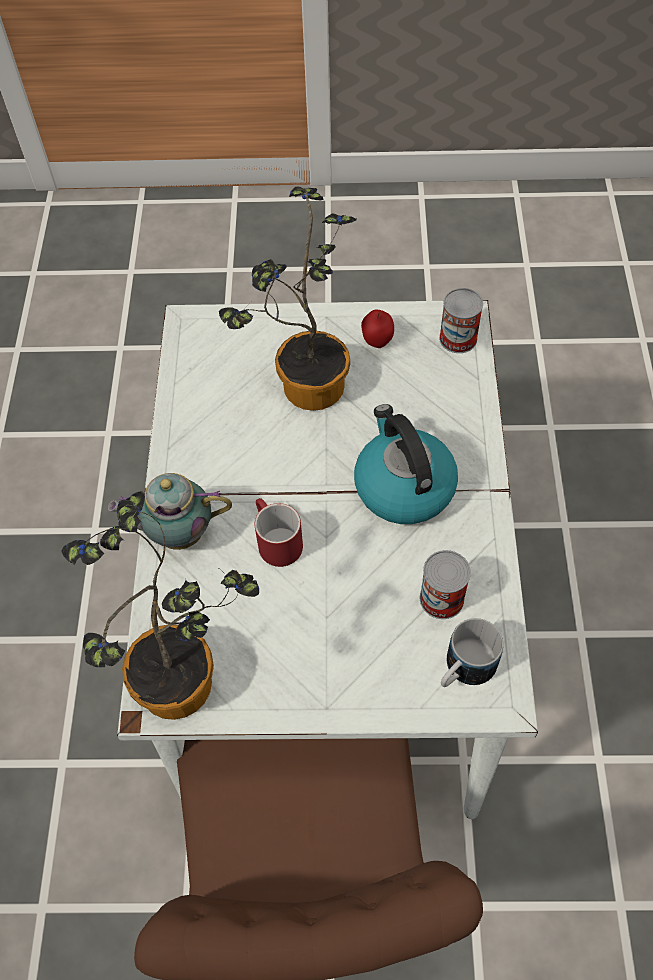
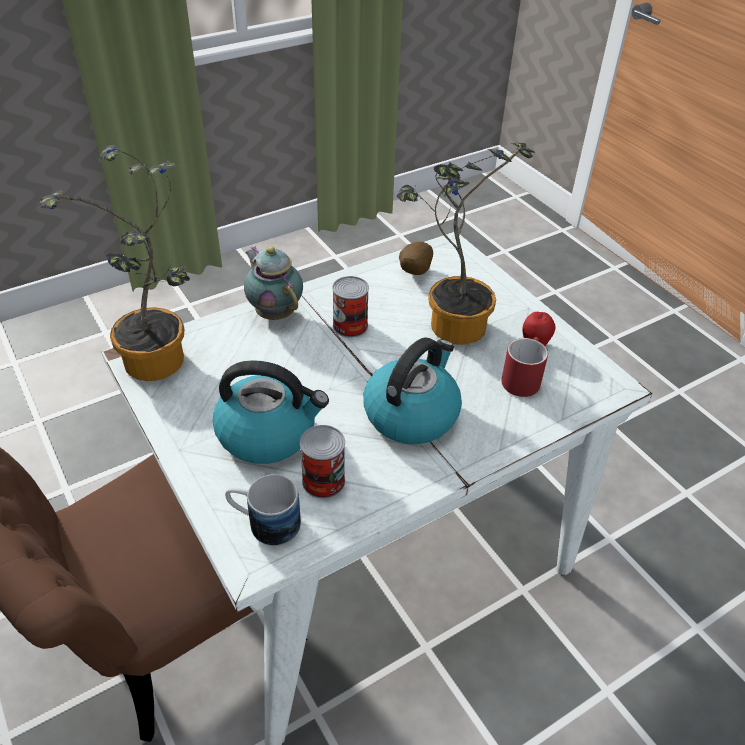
camera: 55 degrees right, 15 degrees down
(206, 378) = (413, 273): none -> potato
(274, 541) = (304, 362): red mug -> red mug (521, 377)
(353, 618) = (268, 433): none -> kettle
(458, 338) = (590, 389): can -> can (350, 326)

